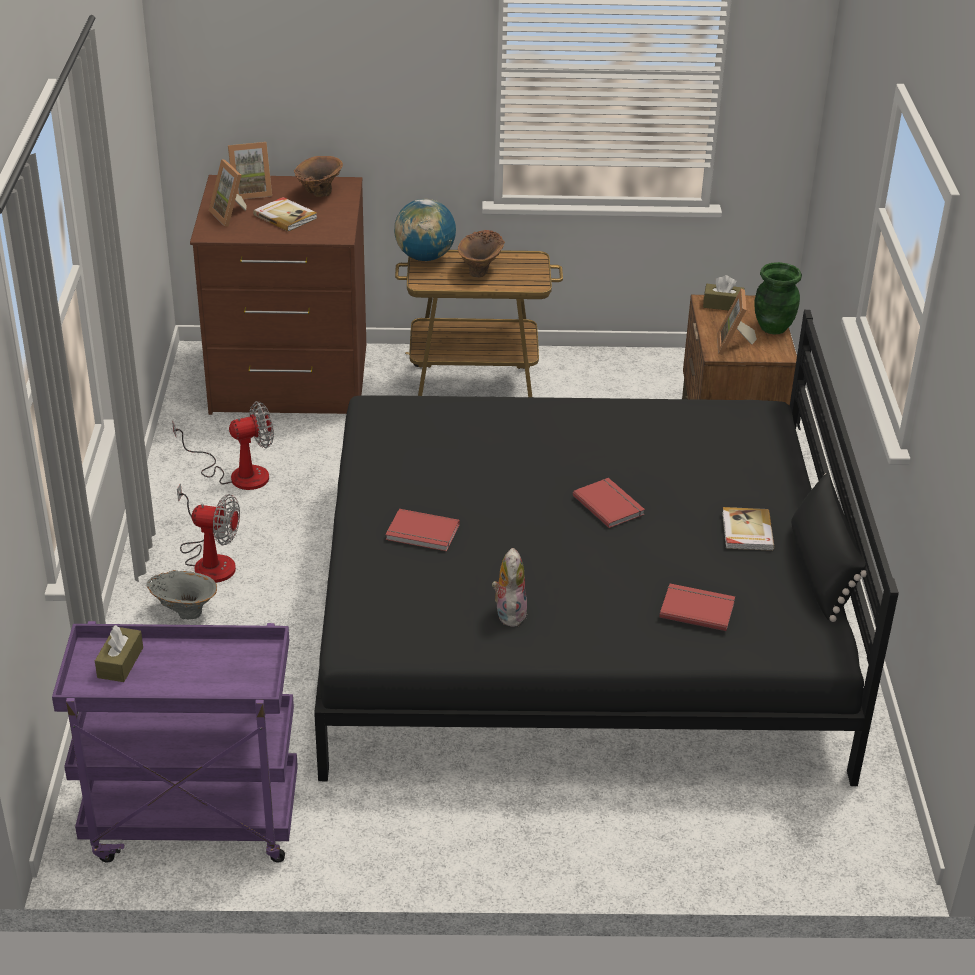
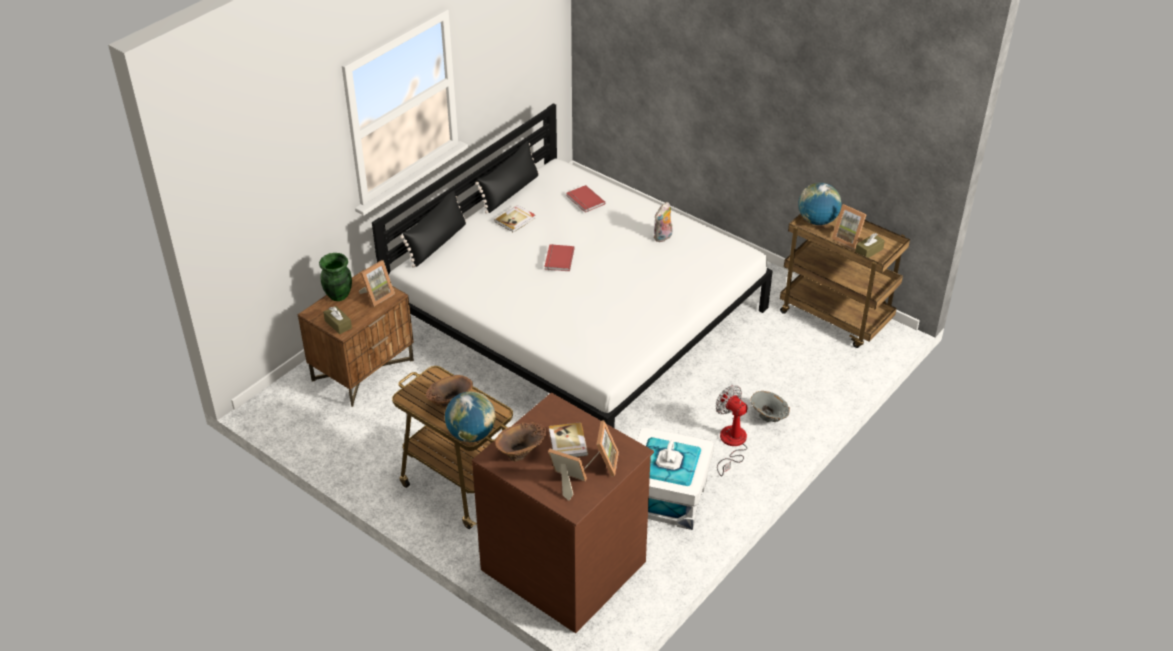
camera: 140 degrees left, 5 degrees up
(172, 669) = (848, 239): none -> picture frame
(191, 824) = (836, 317): purple cart -> brown cart
(237, 474) = (667, 498): fan -> white storage box
(251, 678) = (817, 221): none -> globe
(422, 533) = (661, 289): red book -> none
(578, 618) = (578, 317): black bed -> white bed
(790, 454) = (437, 243): none -> black pillow

